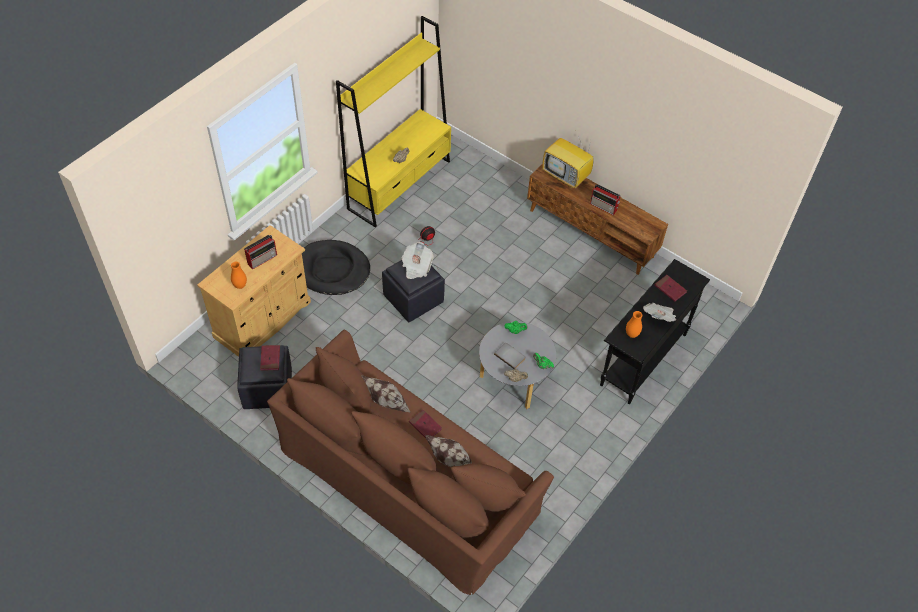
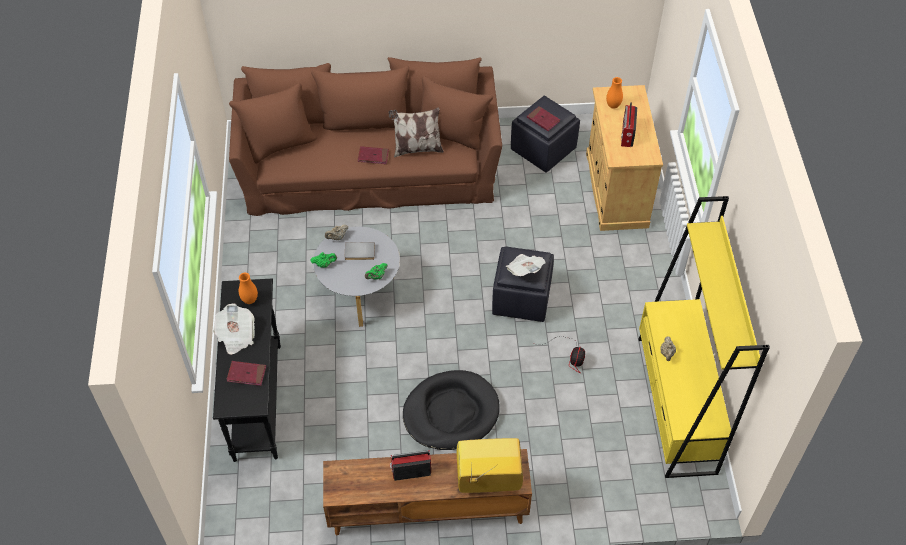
camera: 140 degrees right, 0 degrees up
(332, 270) = (619, 270): black dog bed -> black dog bed (451, 412)
(451, 465) = (326, 145): pillow -> none

